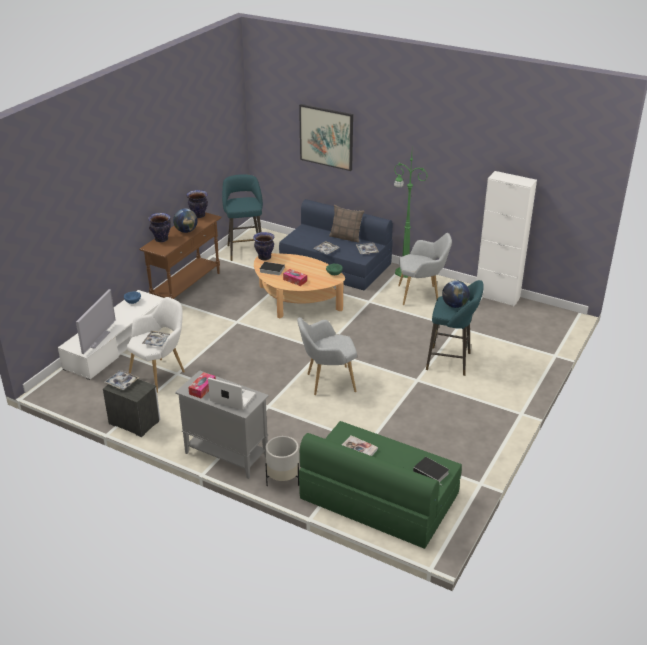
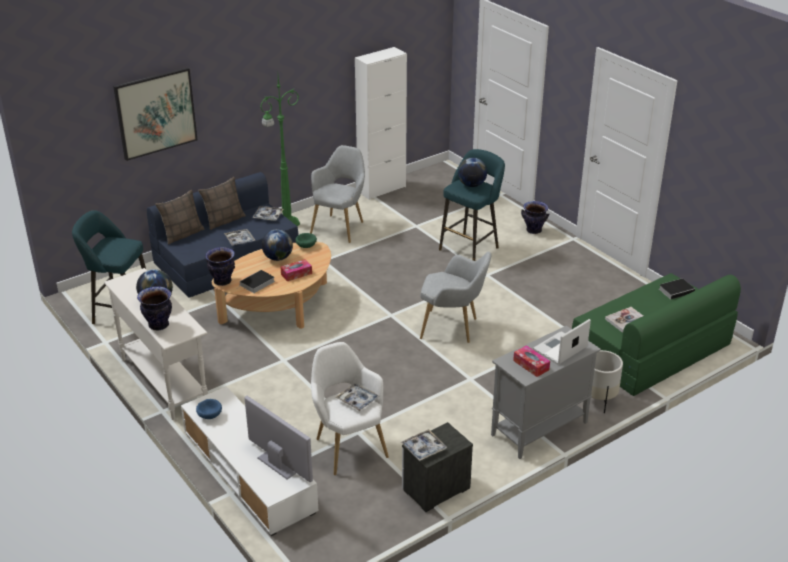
camera: 65 degrees left, 0 degrees up
(186, 287) = (164, 381): brown console table -> white console table
(199, 215) = (123, 283): vase -> vase (534, 230)
(309, 268) = (278, 258): none -> globe
(315, 229) = (182, 234): none -> pillow
(327, 382) = (453, 328): grey armchair -> grey armchair turned 90 degrees counterclockwise

